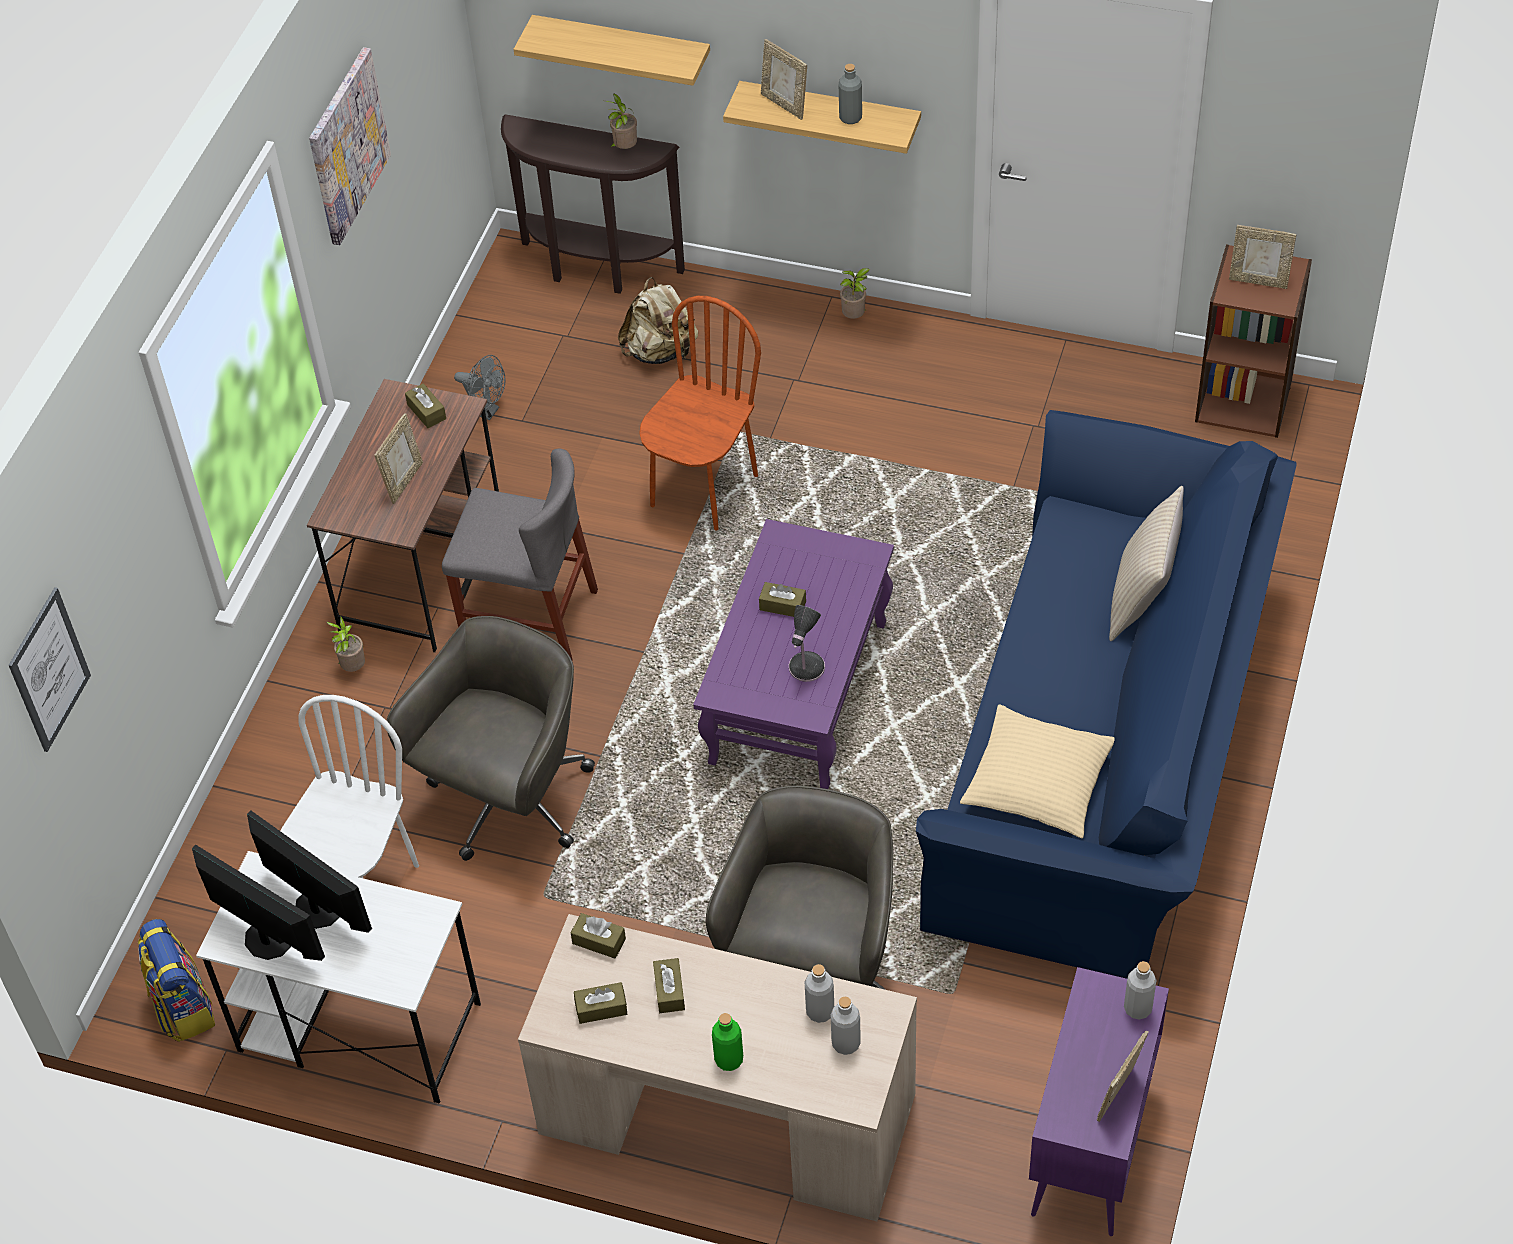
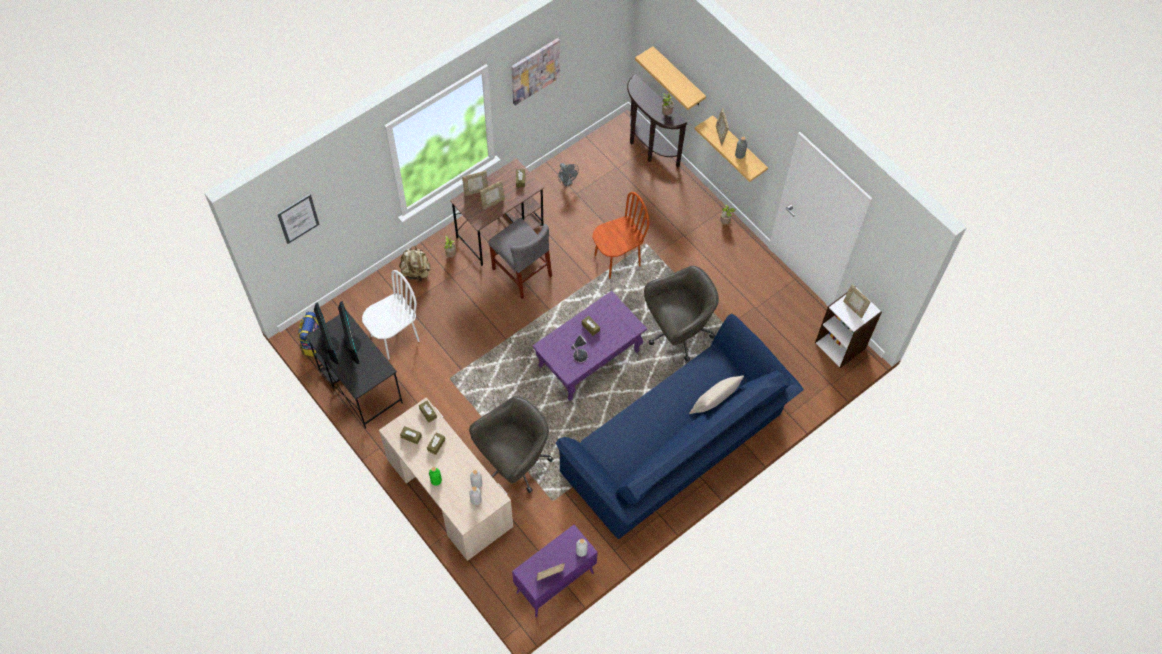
camera: 30 degrees right, 10 degrees up
(349, 479) = (476, 191): none -> picture frame
(357, 1027) = (360, 385): white desk -> black desk
(508, 801) = (464, 337): grey office chair -> grey office chair (677, 332)
(660, 351) = (645, 194): beige backpack -> beige backpack (416, 272)
(1038, 781) = (621, 449): beige pillow -> none
(1244, 400) = (841, 345): brown bookcase -> white bookcase

